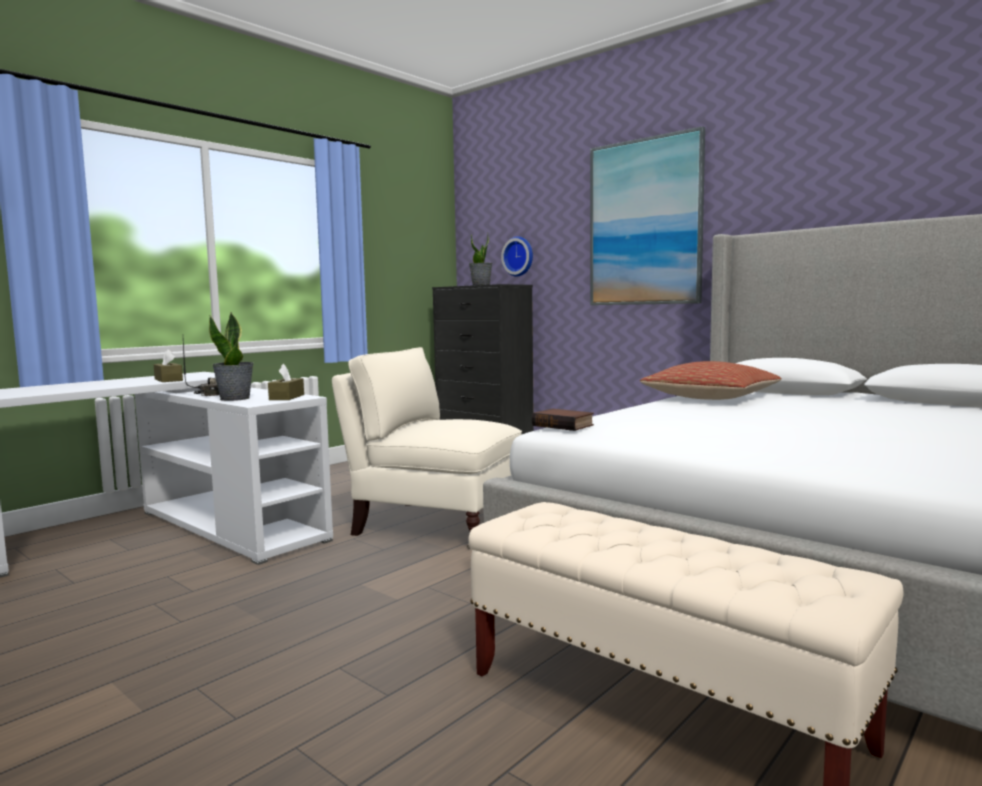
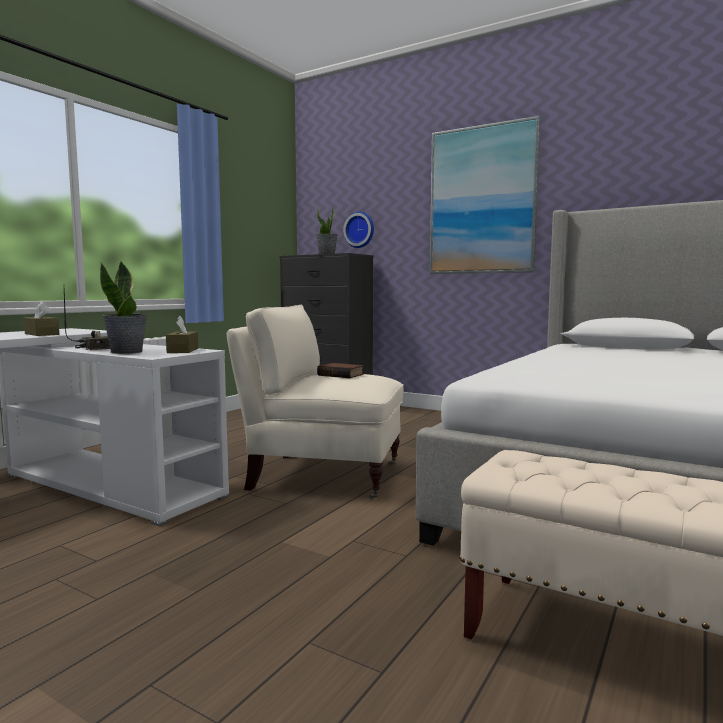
camera: 10 degrees left, 0 degrees up
(564, 425) = (491, 374): book -> book (341, 375)
(711, 398) = (576, 352): pillow -> none

